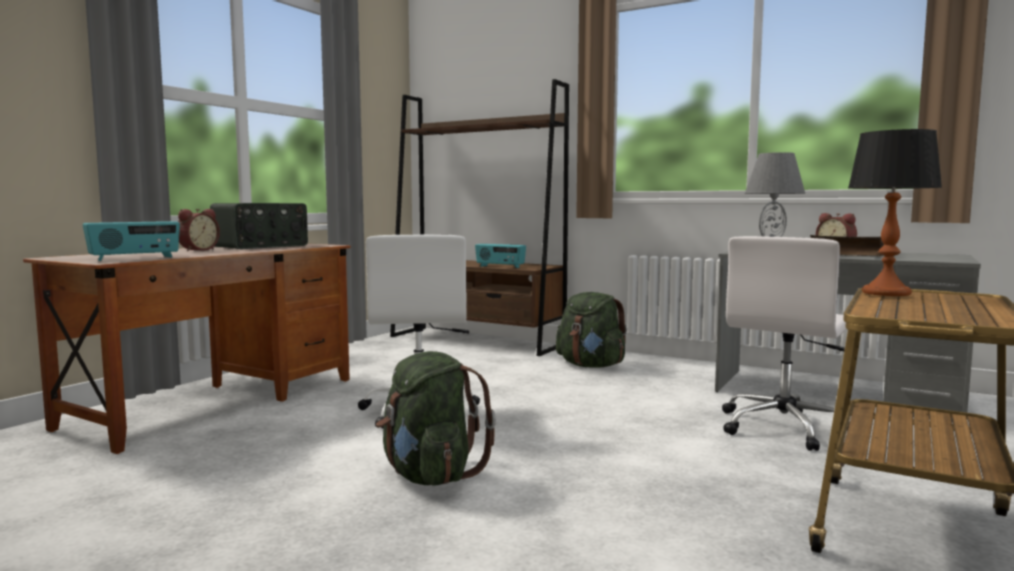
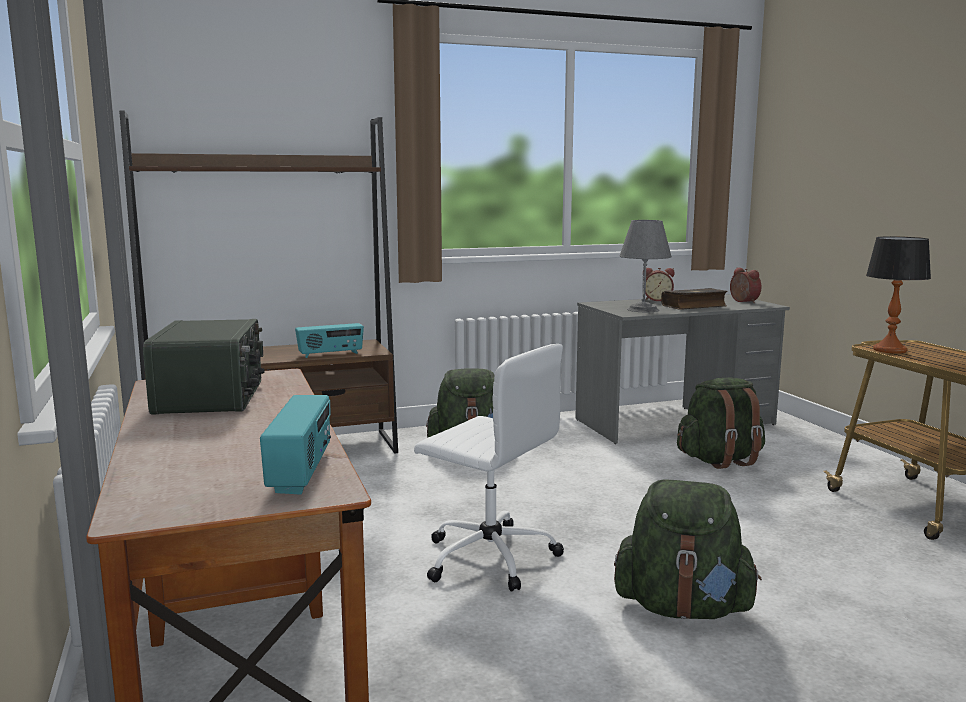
camera: 50 degrees left, 5 degrees up
(197, 250) = (201, 429): alarm clock -> alarm clock (742, 301)
(784, 427) = (720, 460): white office chair -> green backpack

